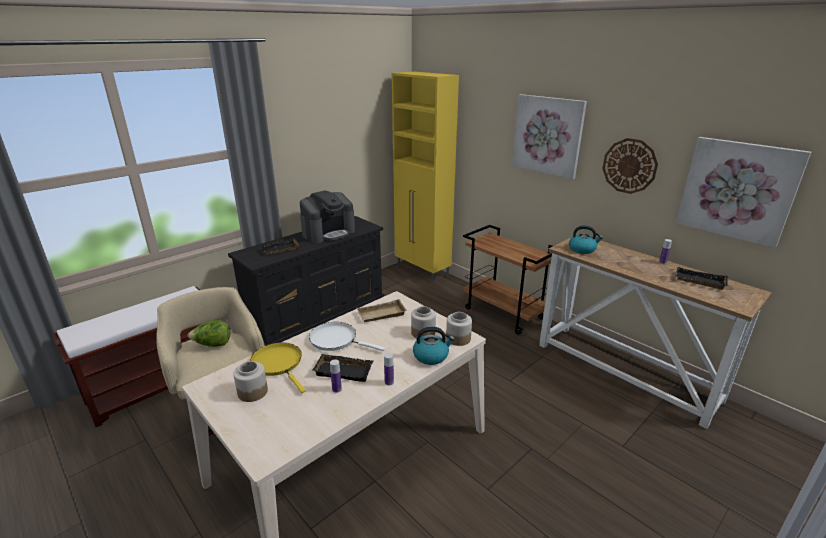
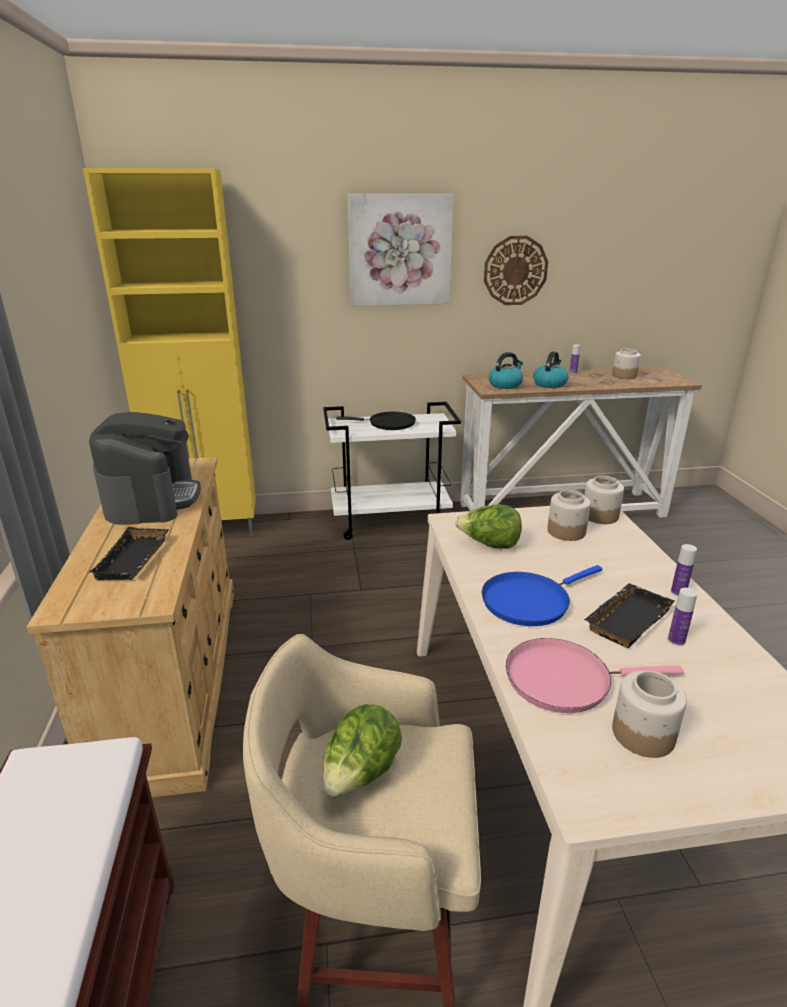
camera: 55 degrees left, 0 degrees up
(278, 364) = (564, 679): yellow frying pan -> pink frying pan
(318, 316) = (175, 675): black dresser -> beige dresser
(336, 340) = (529, 601): white frying pan -> blue frying pan
(381, 315) = (489, 545): beige tray -> lettuce
(431, 356) = (629, 544): kettle -> kettle (549, 384)
(504, 314) = (391, 522): brown cart -> white cart
(509, 248) = (388, 424): none -> black frying pan
(699, 281) = (624, 376): black tray -> jar
(737, 190) = (625, 273): picture -> none

